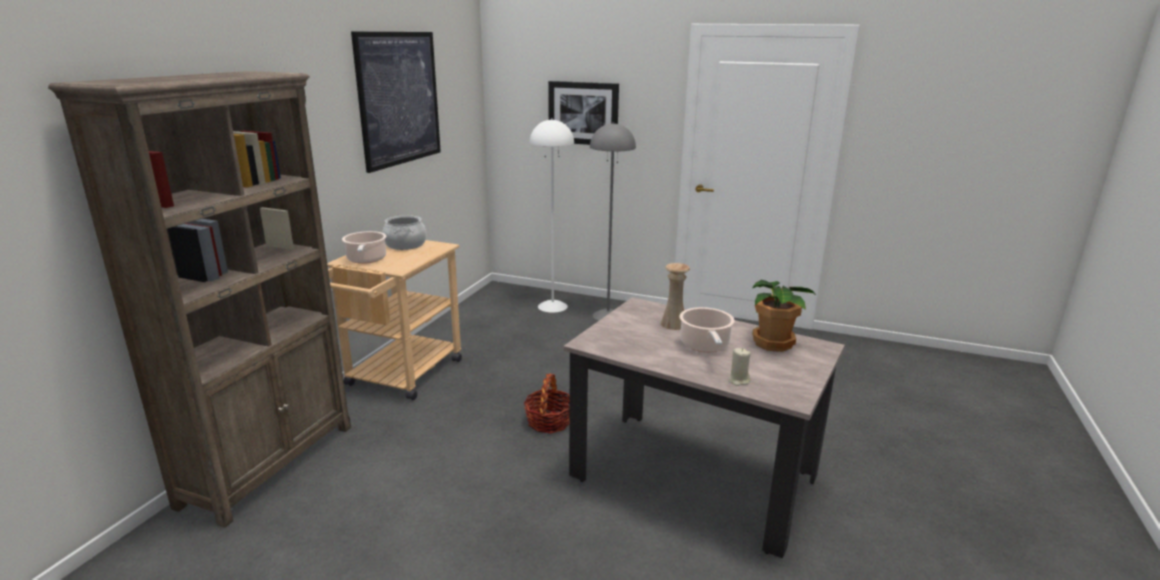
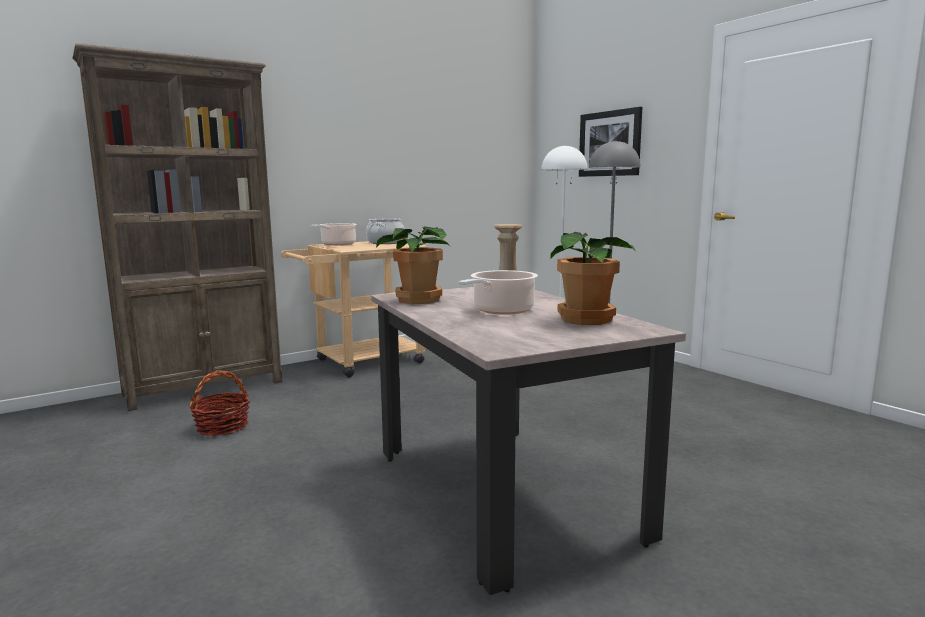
camera: 35 degrees right, 10 degrees down
(399, 98) = (416, 122): picture -> none
(549, 422) = (429, 415): basket -> basket (222, 427)
(617, 344) = (417, 299): none -> potted plant
(738, 380) = (471, 331): beige candle -> none

